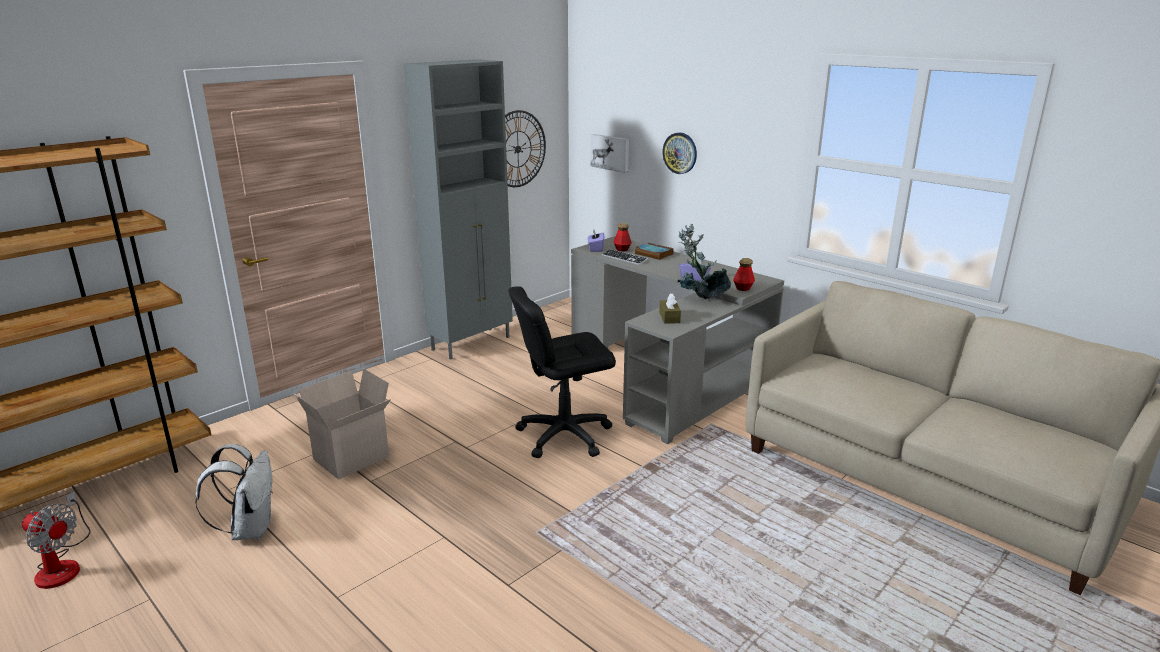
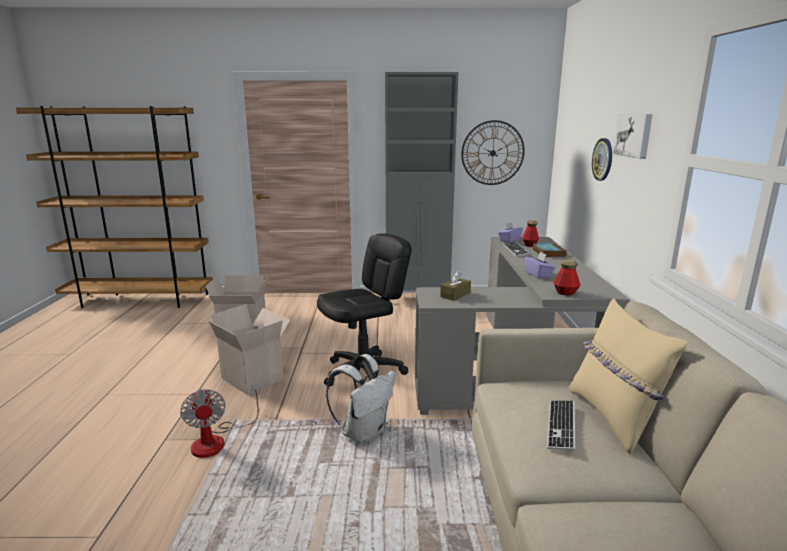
camera: 45 degrees right, 5 degrees down
(62, 565) = (81, 326): fan -> fan (217, 440)
(250, 529) = (148, 344): white backpack -> white backpack (364, 432)
(472, 492) = (254, 378): none -> cardboard box
(564, 435) = (364, 373): black office chair -> black office chair turned 120 degrees clockwise
(610, 152) = (569, 162): picture -> picture (634, 135)
(699, 300) = (512, 292): potted plant -> none
(862, 385) = (561, 426): none -> keyboard
(869, 368) = (613, 417): none -> beige pillow

